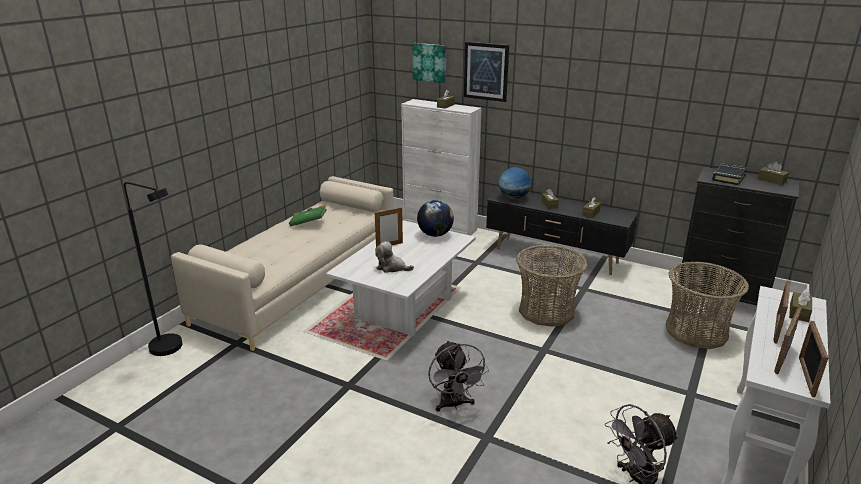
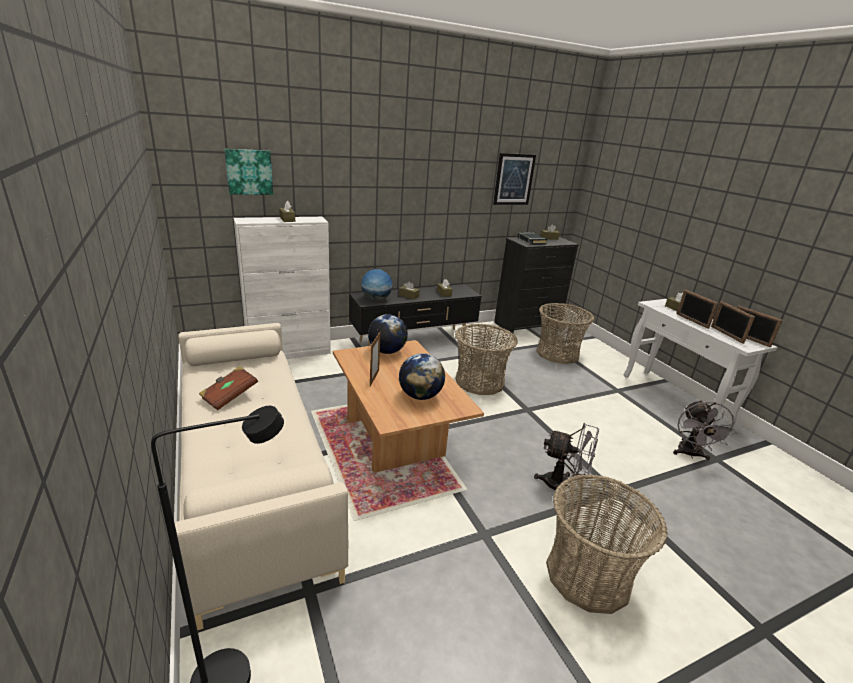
camera: 55 degrees left, 0 degrees up
(308, 222) = (229, 396): green book -> brown book
(359, 448) = (588, 574): none -> basket
(392, 267) = (420, 396): plush toy -> globe
(406, 309) = (398, 437): white coffee table -> brown coffee table
(486, 71) = (321, 177): picture -> picture (513, 179)

